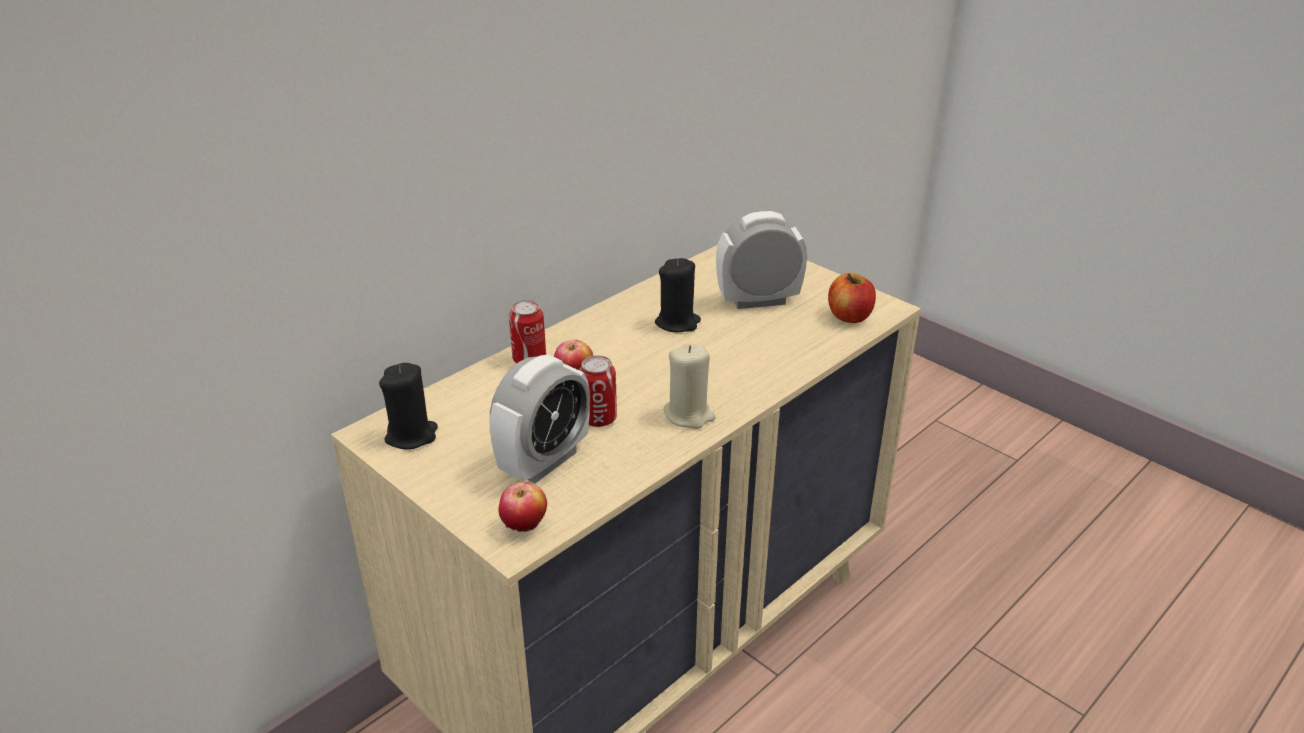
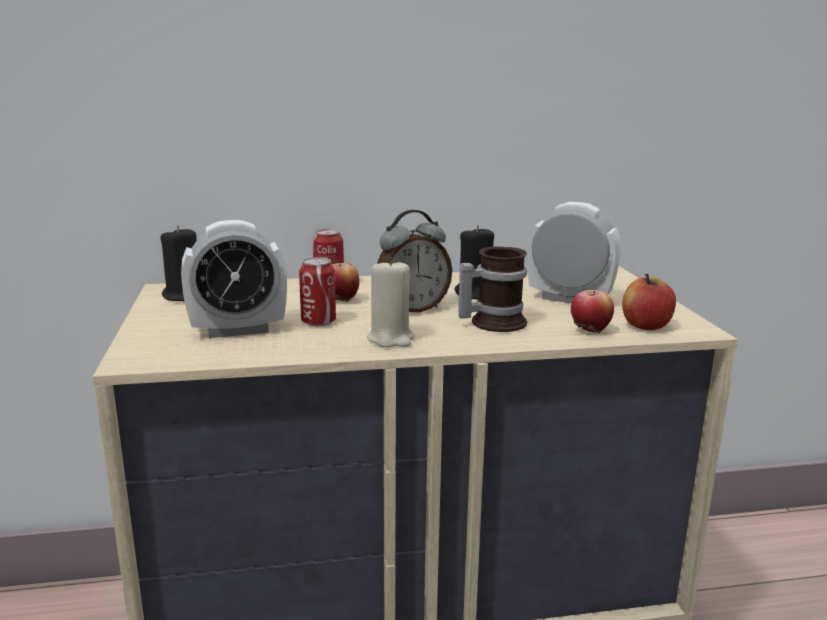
camera: 35 degrees right, 15 degrees down
(524, 527) = (156, 355): apple -> apple (590, 331)
(653, 367) = (412, 309): none -> alarm clock
(738, 358) = (492, 322): none -> mug

